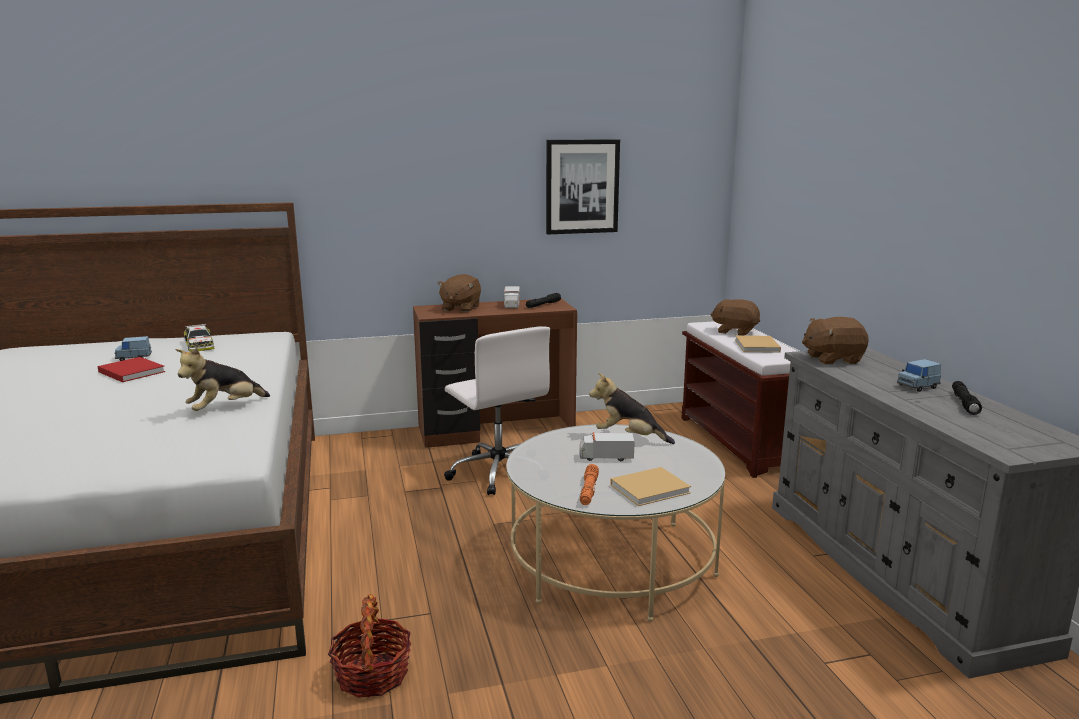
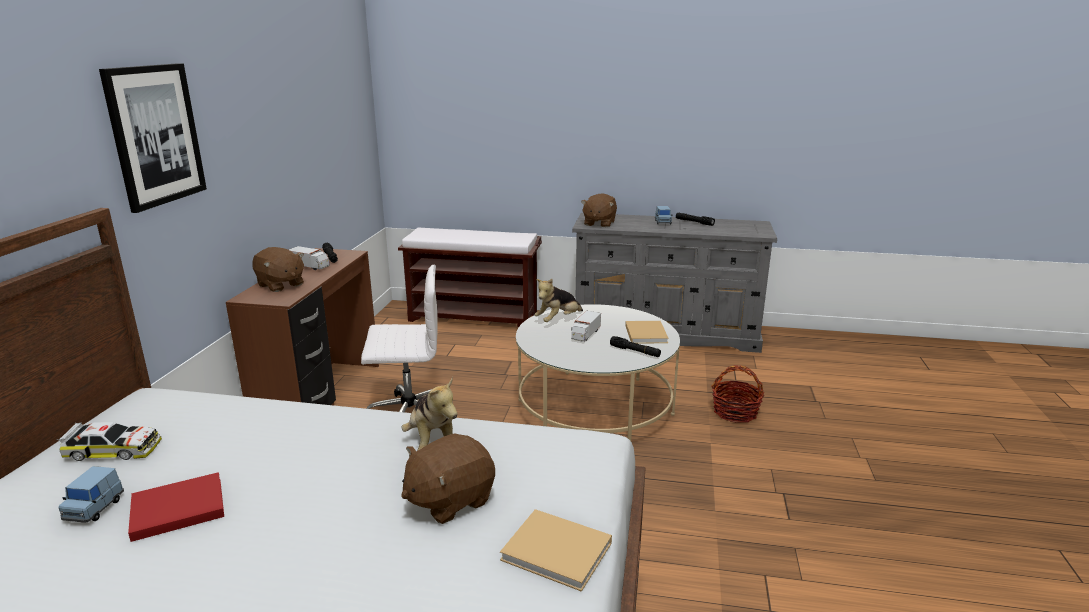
camera: 65 degrees left, 5 degrees up
(372, 675) = (680, 541): basket -> basket (735, 412)
(582, 186) = (308, 132): picture -> picture (155, 135)
(588, 490) = (635, 351): orange flashlight -> black flashlight
(735, 331) = (447, 234): brown plush toy -> brown plush toy (449, 500)
(757, 346) = (489, 237): beige book -> beige book (559, 553)

